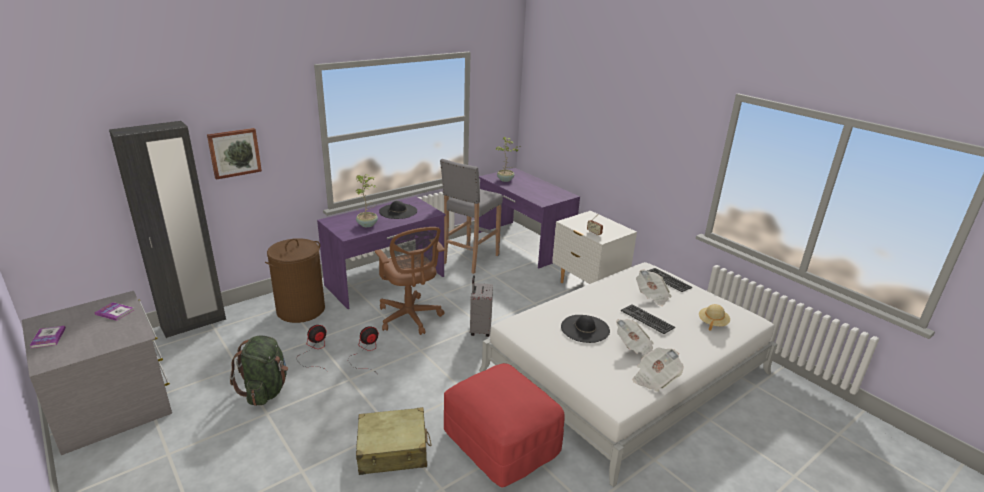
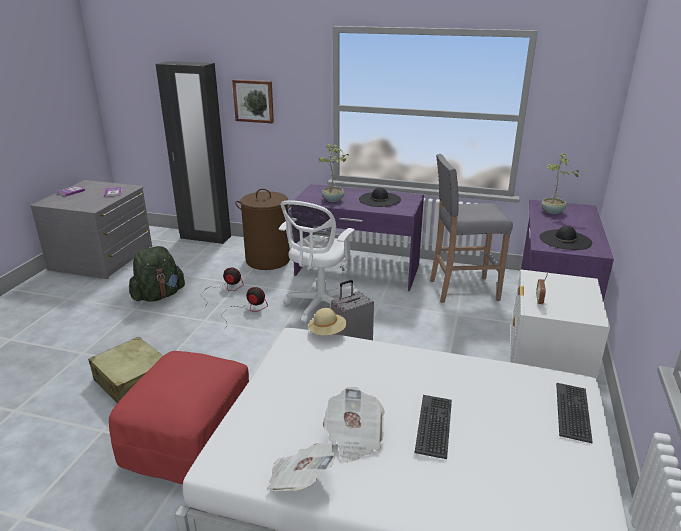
camera: 55 degrees right, 0 degrees up
(410, 318) = (320, 306): brown office chair -> white office chair
(585, 328) = (346, 384): black hat -> black hat (565, 240)
(652, 296) = (502, 411): newspaper -> none
(712, 323) = (514, 496): beige hat -> beige hat (327, 332)

